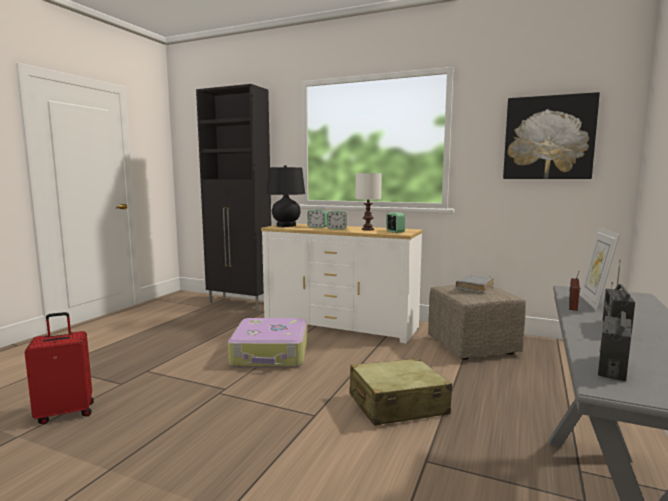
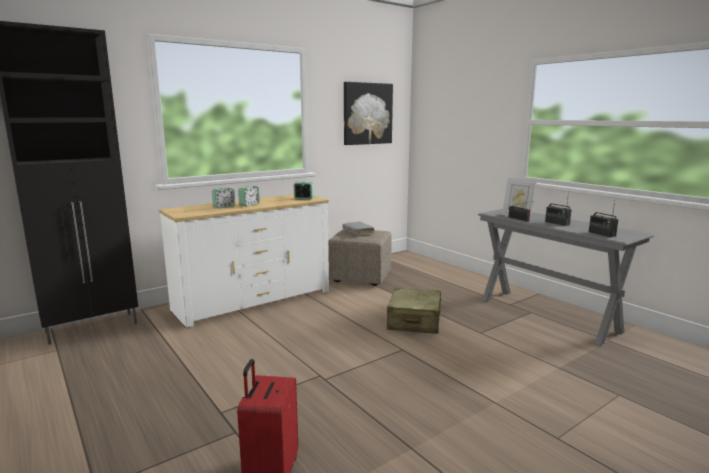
camera: 60 degrees left, 5 degrees up
(270, 354) = (273, 342): suitcase -> none
(286, 225) = (185, 211): black table lamp -> none
(368, 229) = (275, 200): white table lamp -> none

